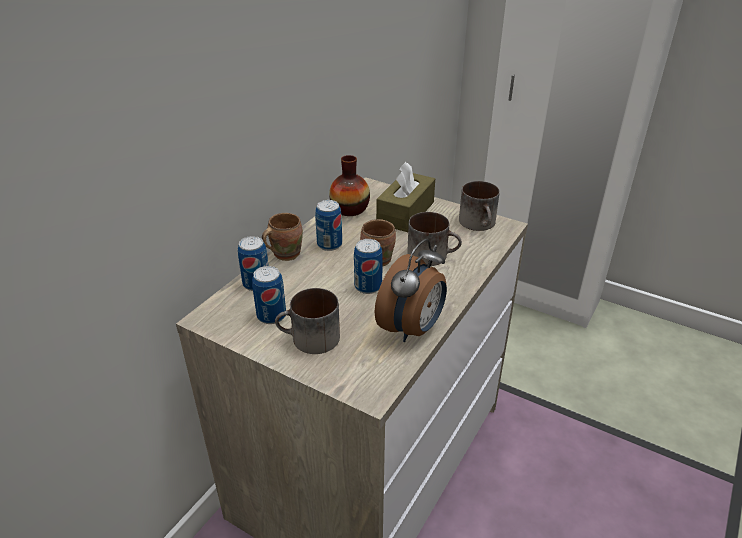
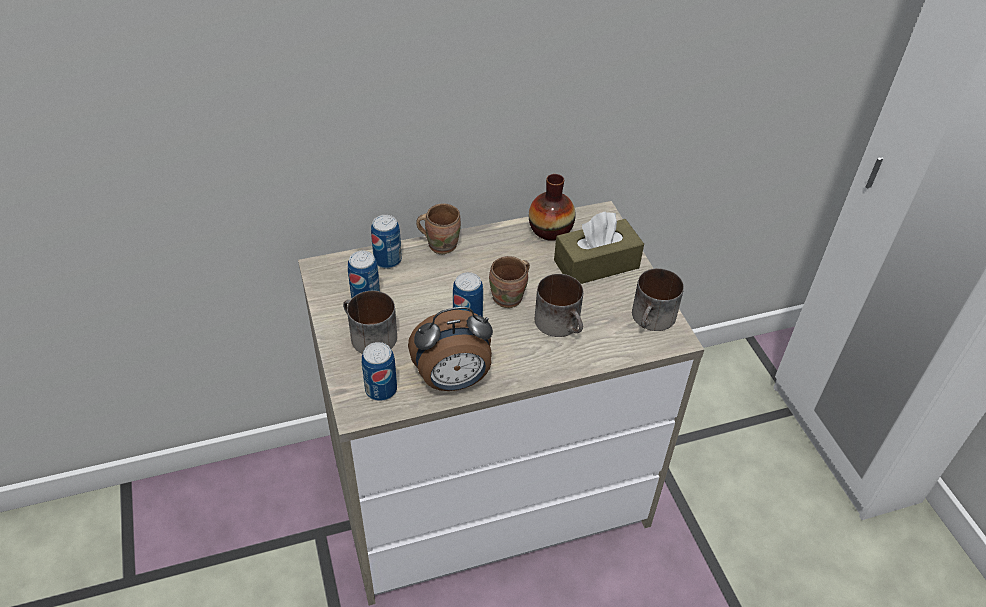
camera: 40 degrees right, 10 degrees up
(329, 244) = (487, 257): can -> can (381, 390)

